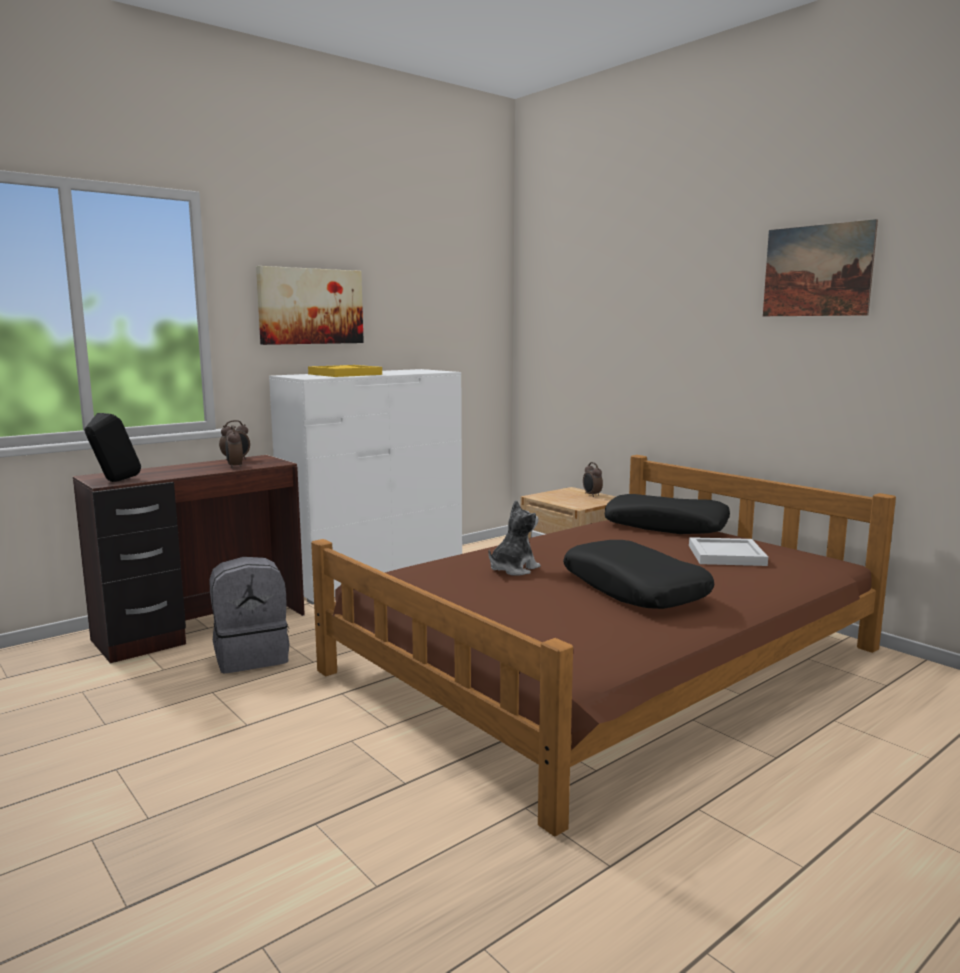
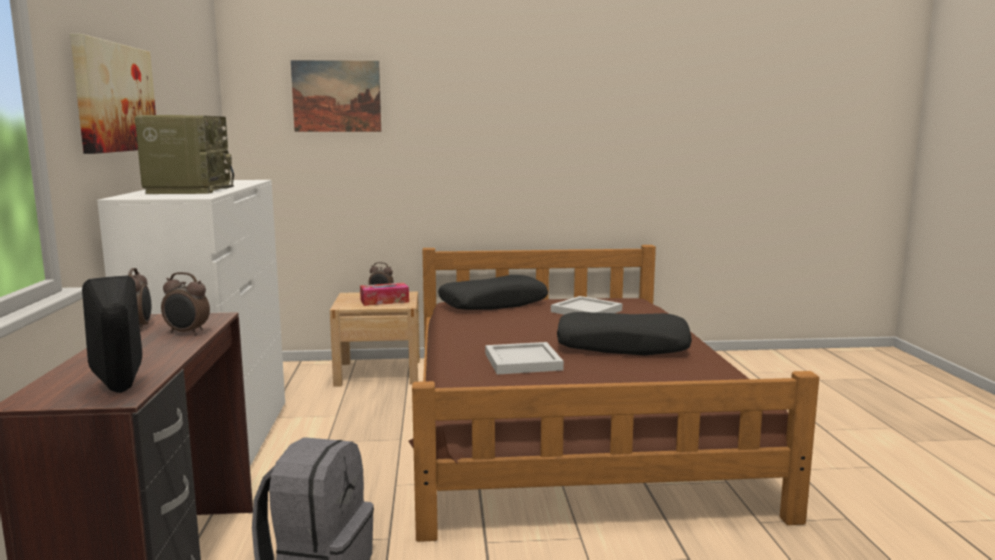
camera: 55 degrees left, 0 degrees up
(345, 374) = (188, 190): yellow tray -> radio
(513, 569) = (522, 362): plush toy -> white tray
(576, 500) = (384, 301): none -> tissue box
(817, 271) = (580, 83): picture -> picture (336, 96)

